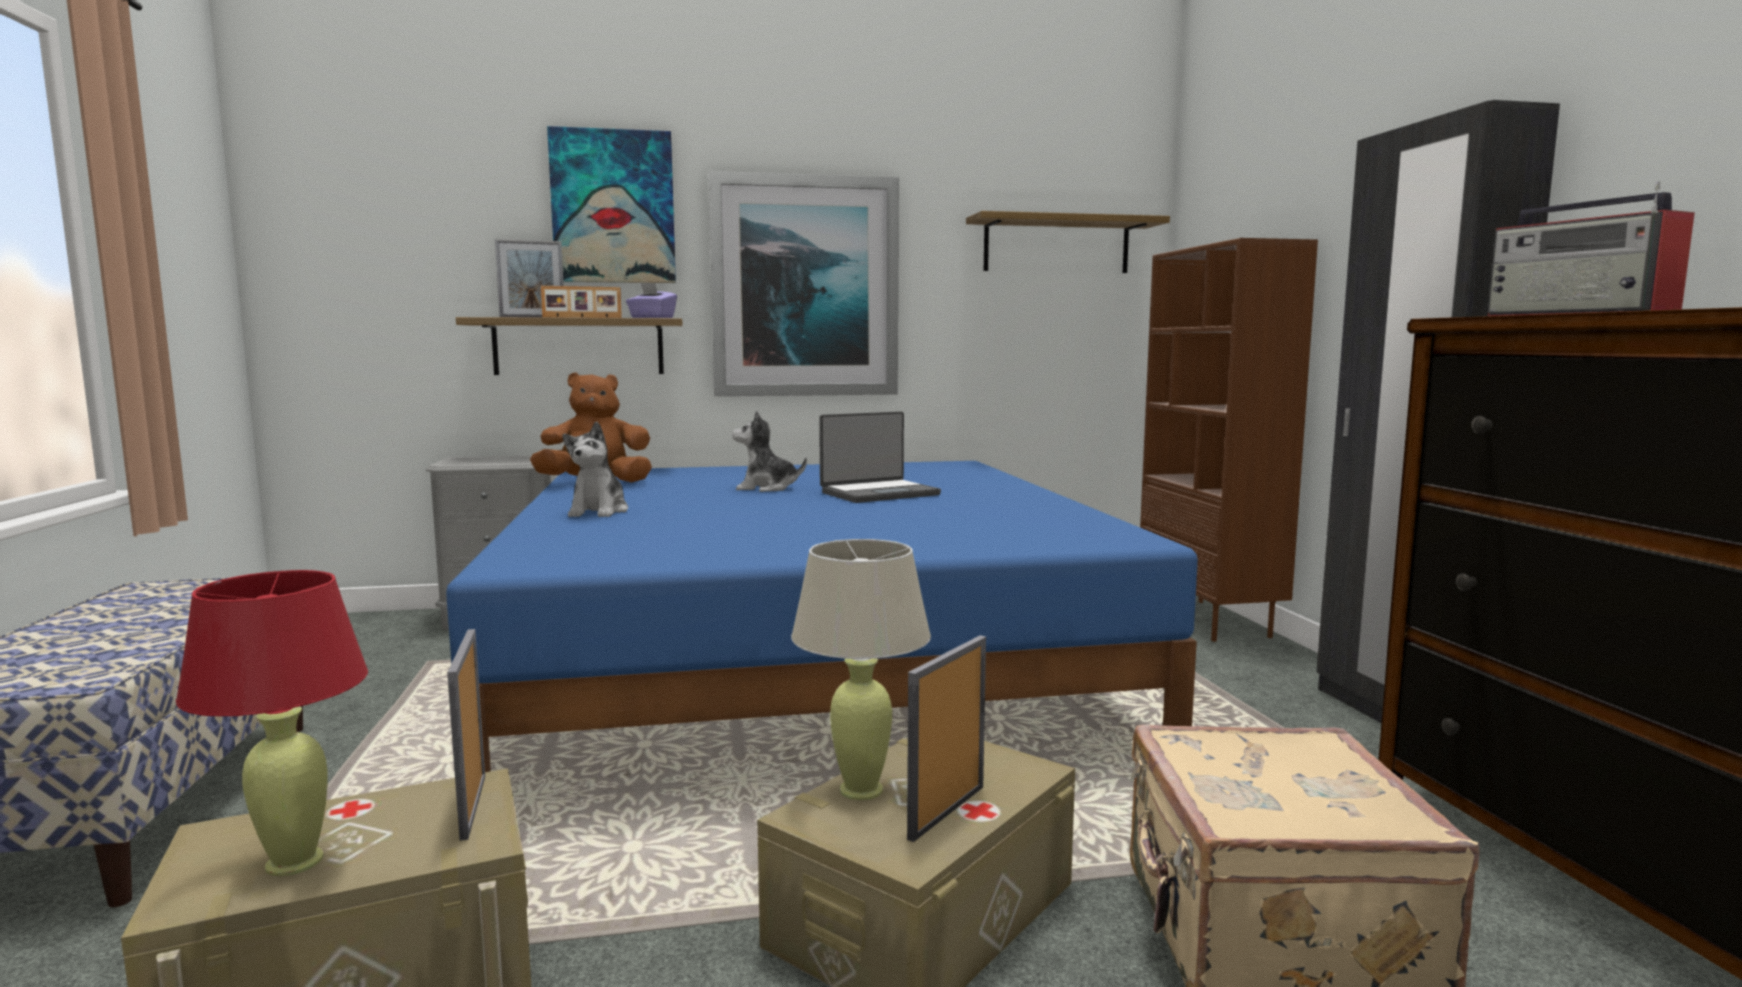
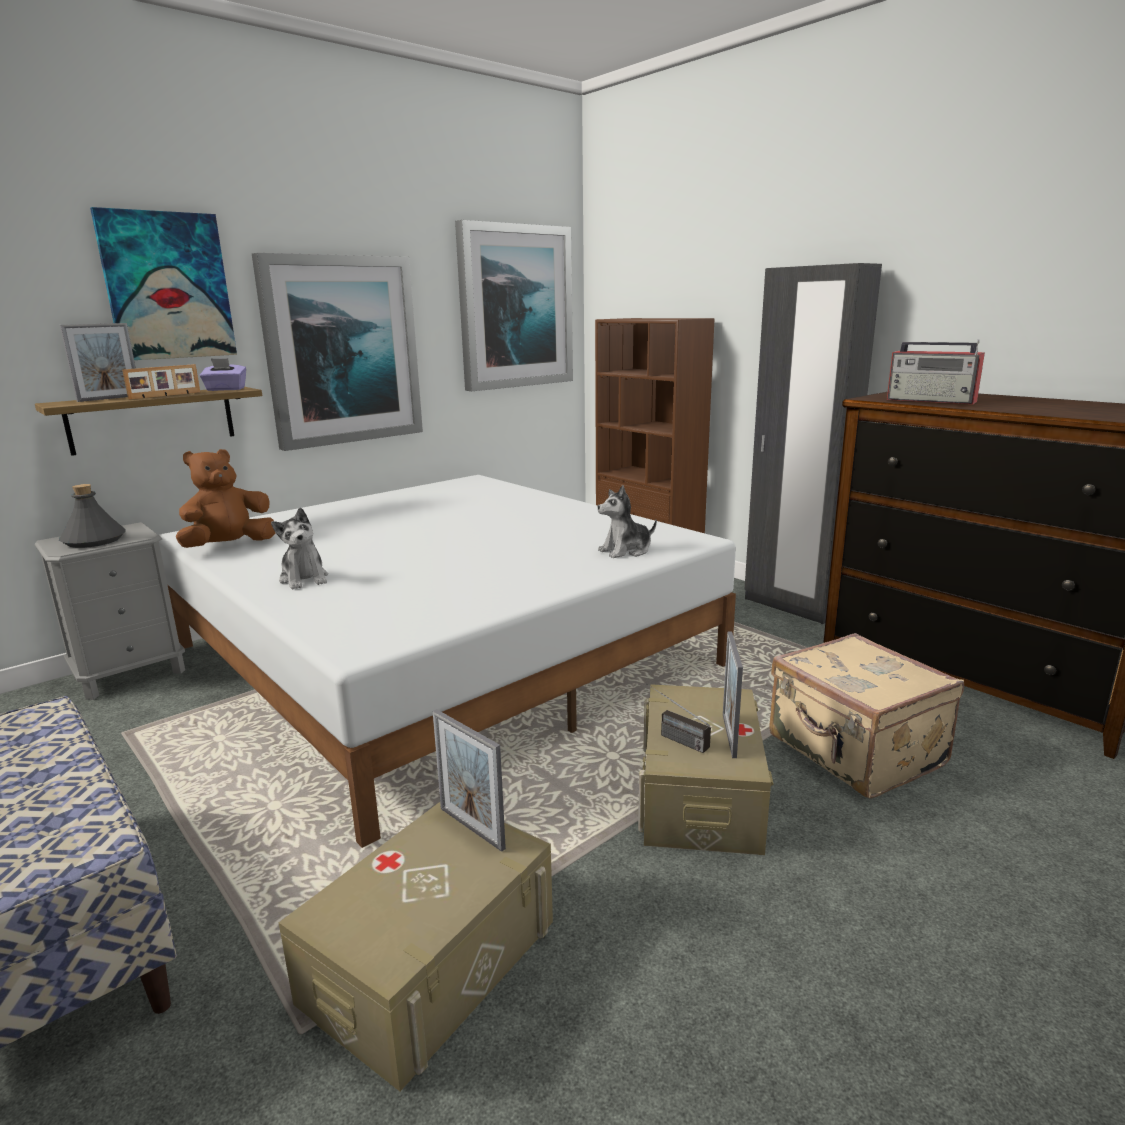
camera: 30 degrees left, 10 degrees up
(295, 862) = (417, 907): red table lamp -> none
(483, 461) = (94, 540): none -> grey bottle
(766, 488) = (385, 529): plush toy -> plush toy (626, 551)
(806, 665) = (444, 655): blue bed -> white bed
(862, 790) = (672, 737): beige table lamp -> radio
(878, 493) = (477, 521): laptop -> none
(1056, 246) = (515, 307): shelf -> picture

